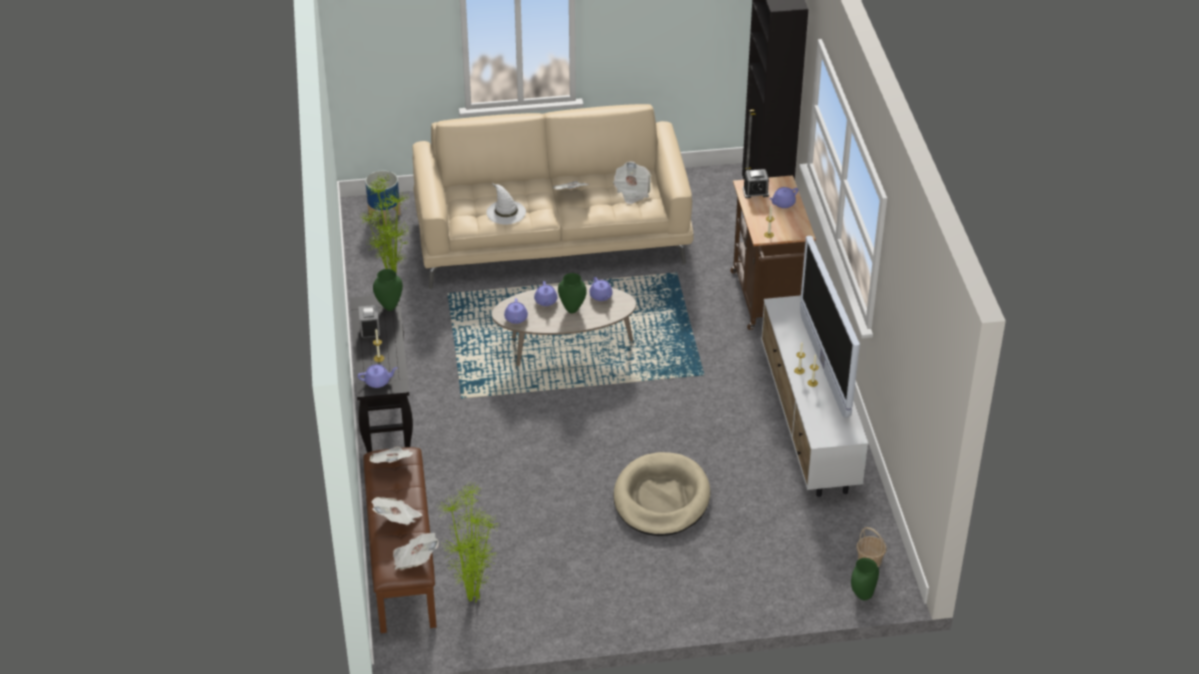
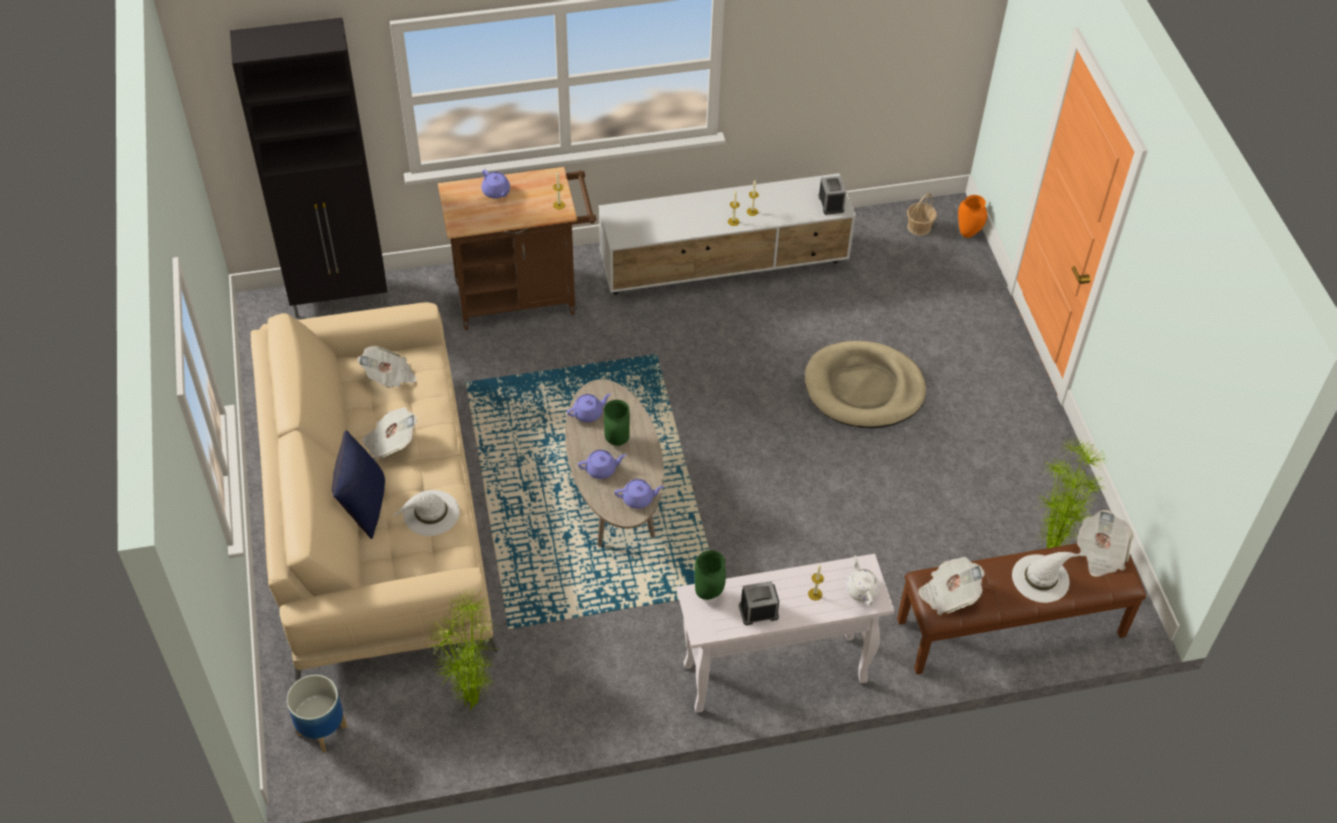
camera: 95 degrees left, 10 degrees up
(378, 381) = (861, 589): purple teapot -> white teapot
(385, 421) = (773, 674): black console table -> white console table
(397, 519) = (1041, 578): newspaper -> white hat
(515, 184) = (363, 507): none -> blue pillow
(755, 192) = (473, 216): alarm clock -> alarm clock (831, 203)
(824, 366) = (723, 202): television -> none
(862, 595) = (967, 234): green vase -> orange vase

